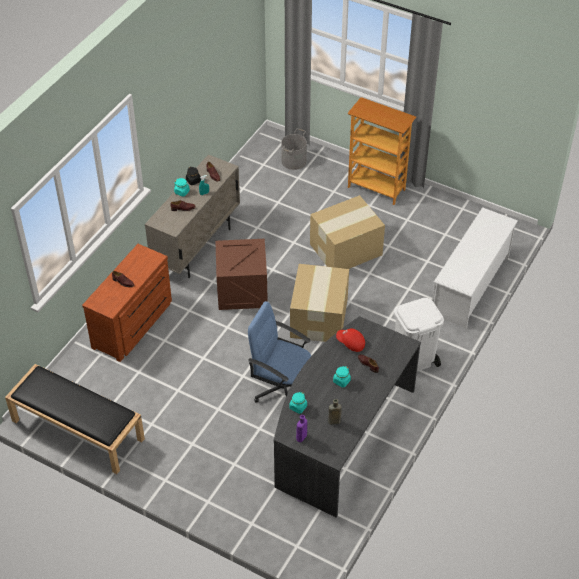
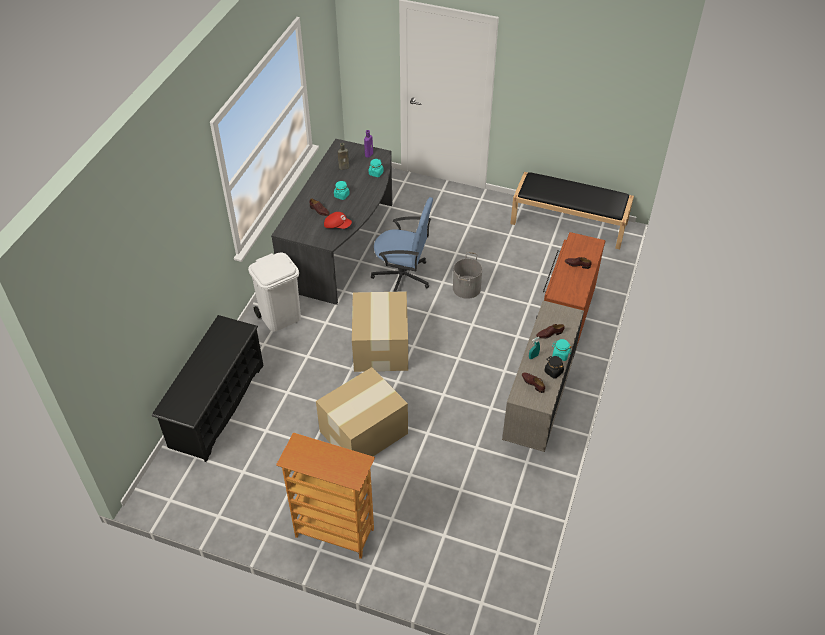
camera: 170 degrees right, 0 degrees up
(242, 290) = (469, 365): crate -> none
(294, 161) = (456, 565): grey bucket -> grey bucket (466, 288)
(470, 286) = (216, 405): white shoe rack -> black shoe rack

